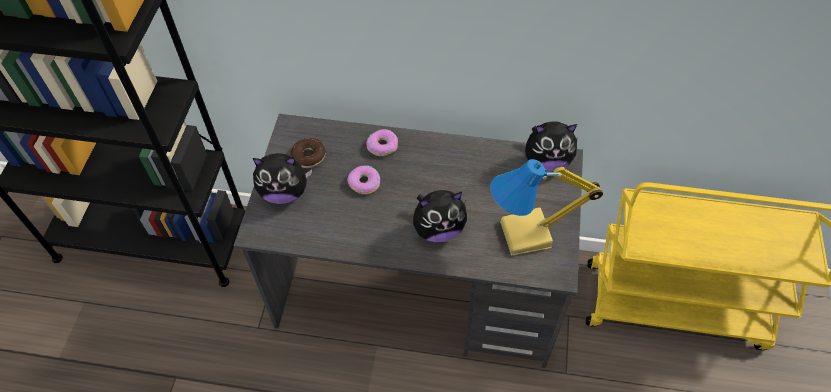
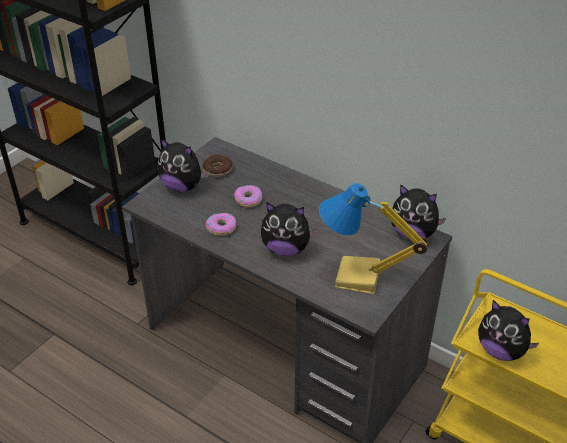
camera: 25 degrees right, 15 degrees down
(382, 145) = (280, 180): donut -> donut (221, 227)
(667, 247) = (501, 350): none -> plush toy

